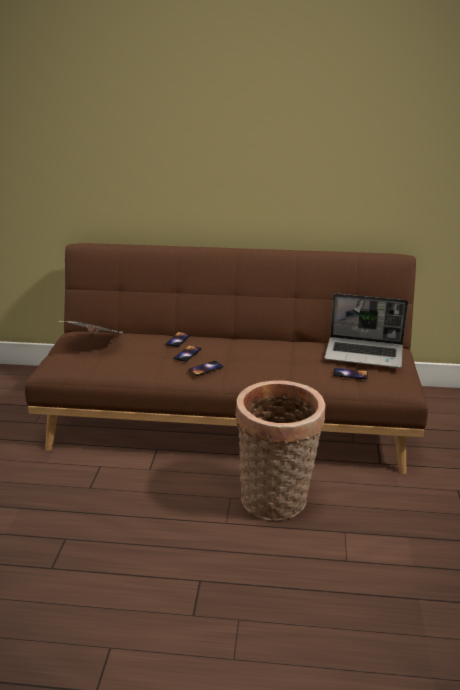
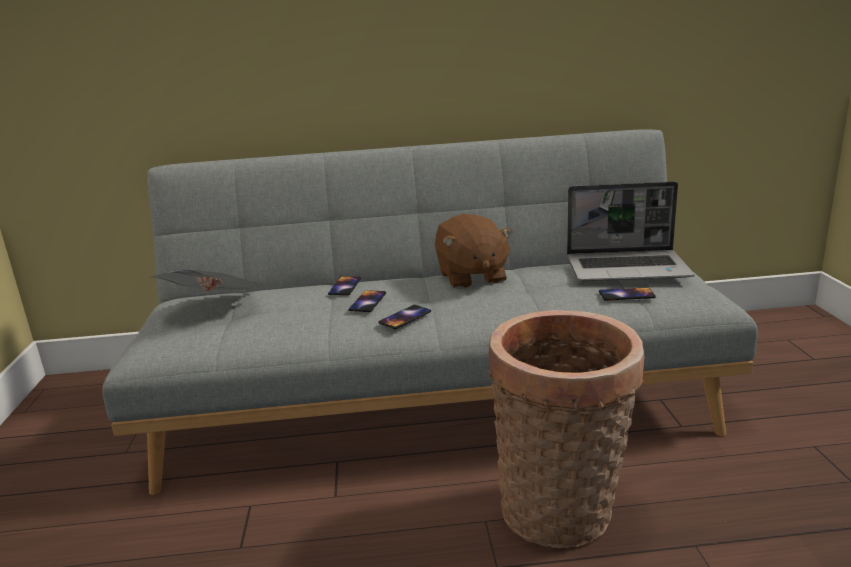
camera: 10 degrees left, 5 degrees down
(230, 416) = (432, 395): brown sofa -> grey sofa
(260, 345) = (471, 277): none -> brown plush toy

